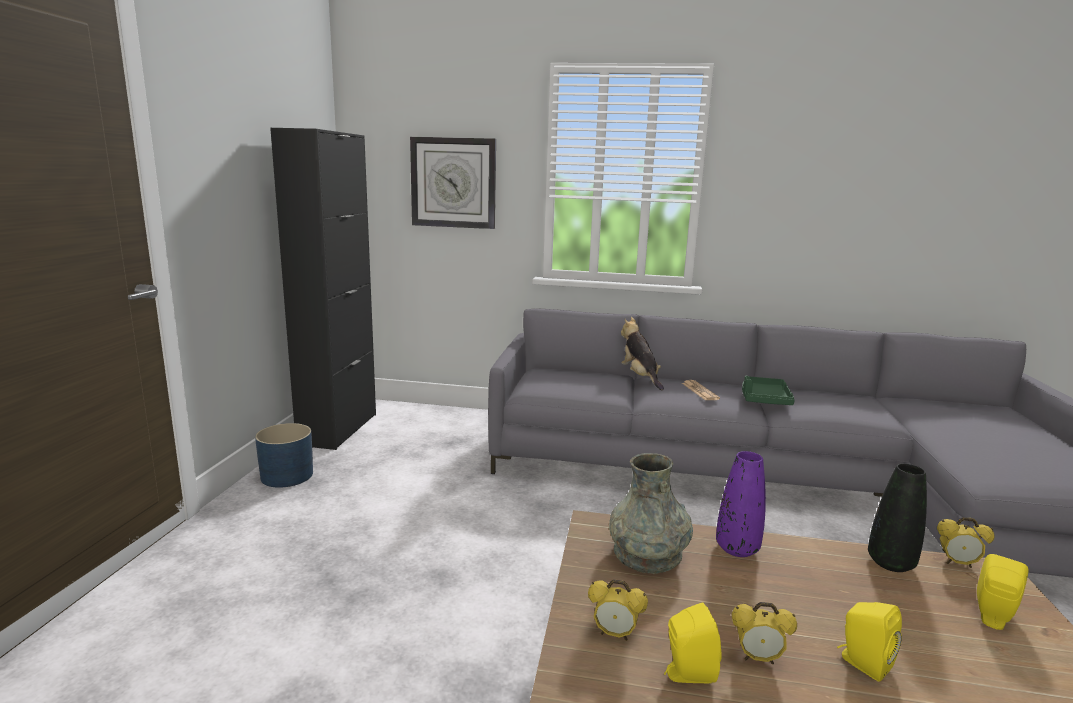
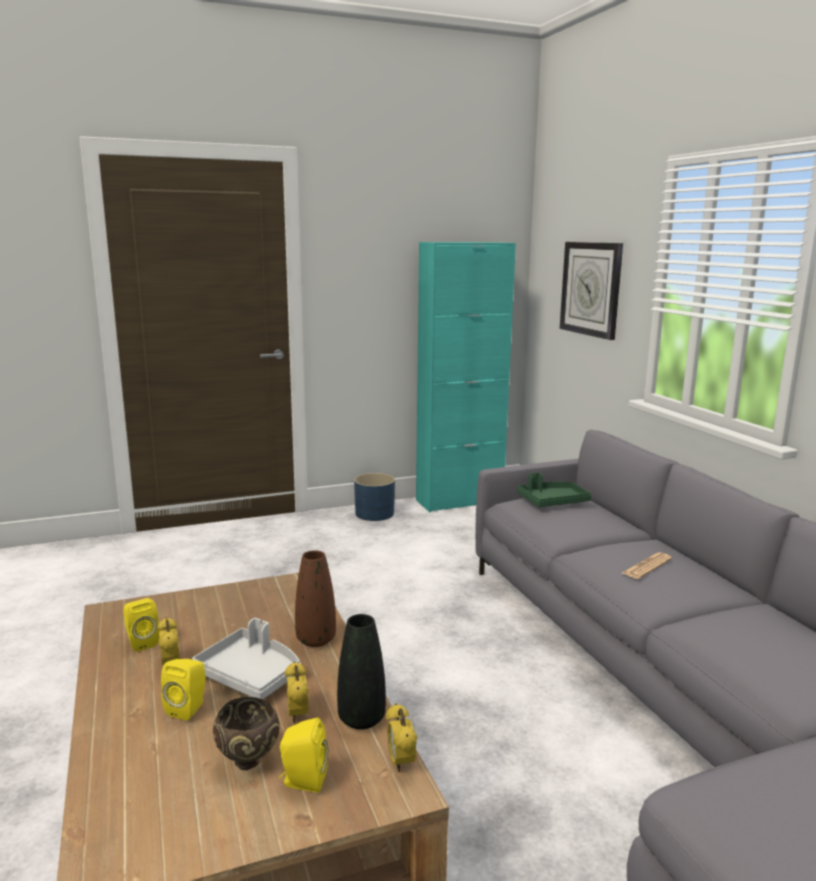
camera: 60 degrees right, 0 degrees up
(338, 429) = (459, 501): black cabinet -> turquoise cabinet
(614, 634) = (168, 613): alarm clock -> alarm clock (297, 715)
(640, 377) = (634, 534): plush toy -> none
(647, 554) = (275, 606): grey vase -> none
(737, 549) = (316, 640): purple vase -> brown vase
(764, 399) = (702, 606): green tray -> green tray (552, 502)
(798, 604) = (250, 675): none -> grey tray
(966, 642) = (249, 762): none -> brown bowl

